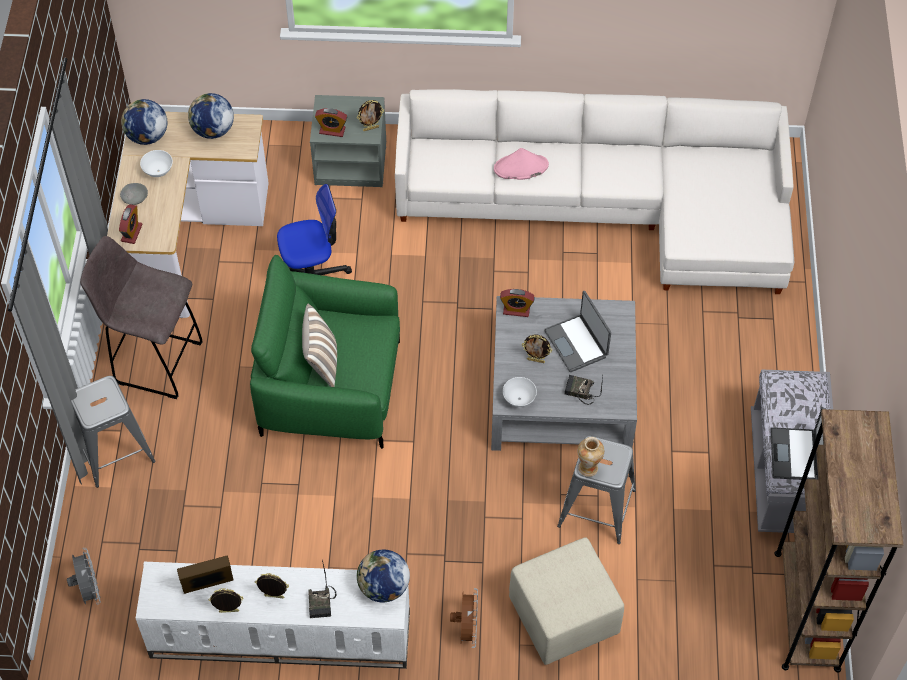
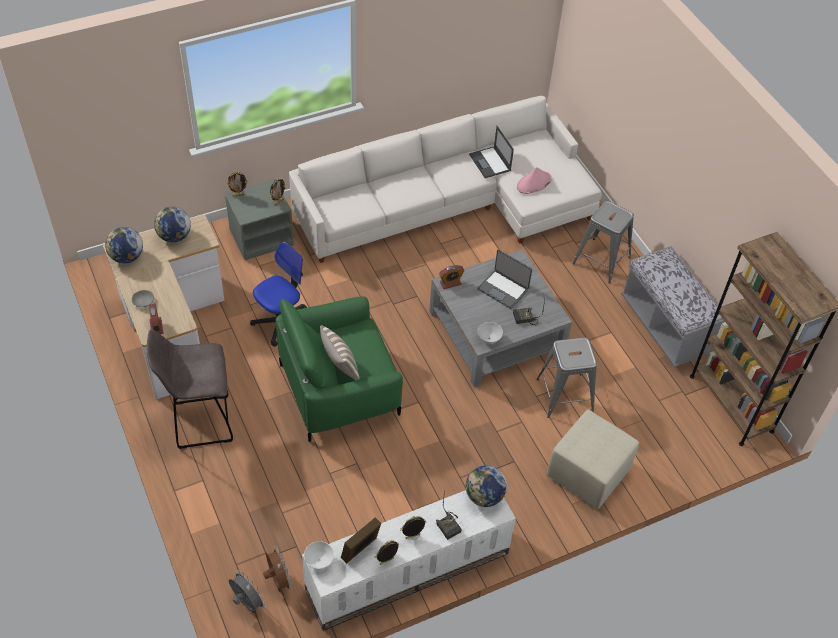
camera: 30 degrees left, 5 degrees down
(114, 450) = (206, 496): grey stool -> grey stool (601, 261)
(158, 172) = (150, 278): white bowl -> white bowl (319, 561)
(332, 130) = (252, 212): alarm clock -> none
(467, 629) = (531, 509): brown fan -> brown fan (278, 580)
(520, 167) = (395, 192): pink hat -> pink hat (534, 183)
(536, 360) = (484, 310): picture frame -> picture frame (238, 195)
(588, 468) = (568, 361): vase -> none
(794, 455) = (686, 303): laptop -> laptop (490, 163)

